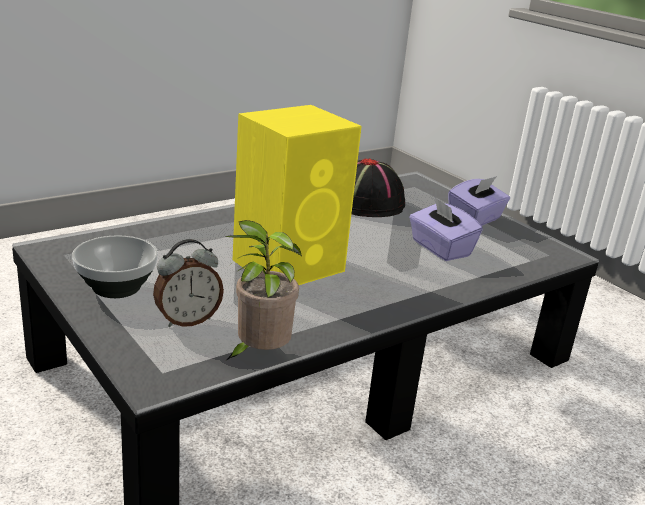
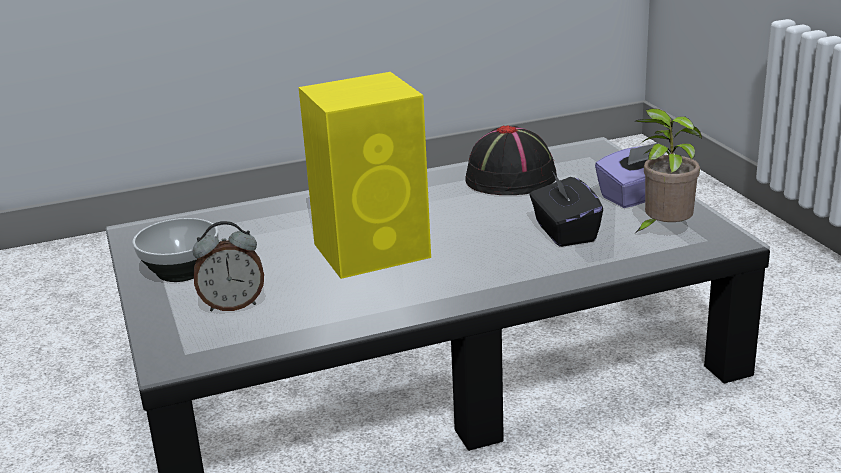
camera: 20 degrees right, 0 degrees up
(259, 355) = (284, 341): potted plant -> potted plant (664, 231)
(440, 248) = (564, 232): purple tissue box -> black tissue box

